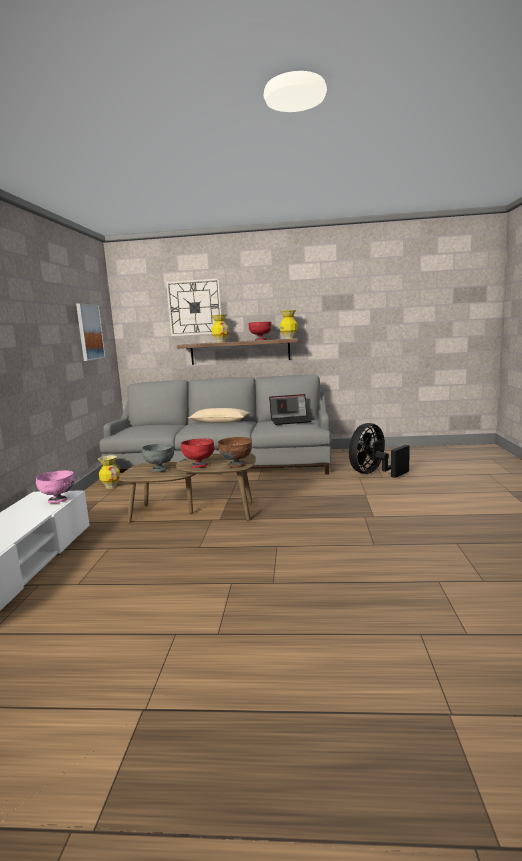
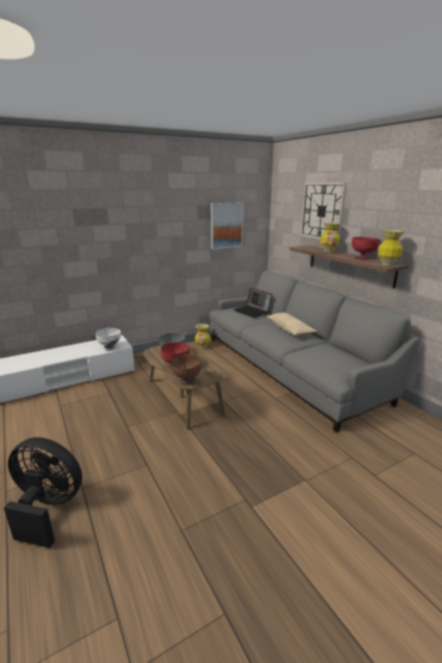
camera: 55 degrees right, 10 degrees up
(58, 501) = (109, 348): pink bowl -> white bowl
(291, 421) = (336, 358): laptop -> laptop (252, 311)
(374, 473) = (377, 465): black fan -> black fan (48, 508)

